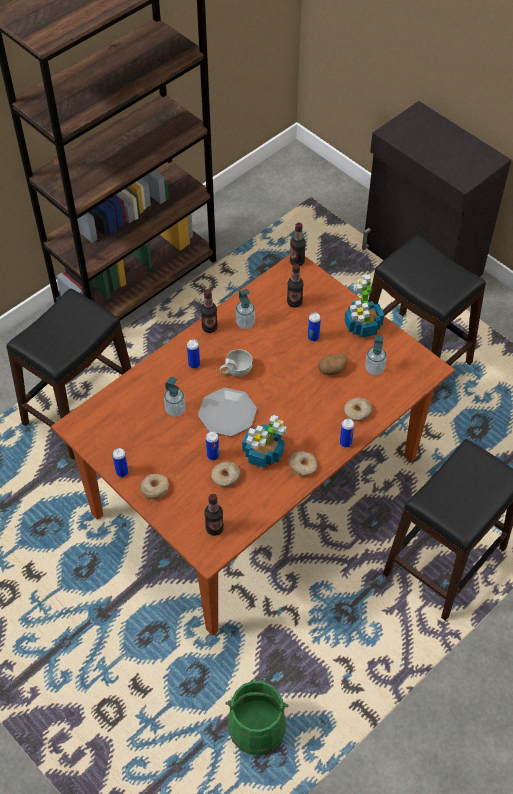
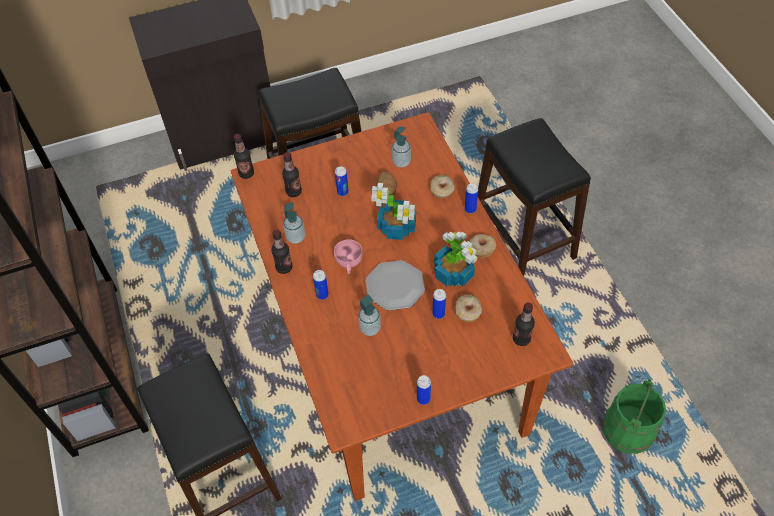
camera: 65 degrees left, 0 degrees up
(155, 489) = (456, 375): donut -> none
(235, 371) = (349, 263): white cup -> pink cup
(362, 326) = (350, 153): potted plant -> potted plant (397, 228)

